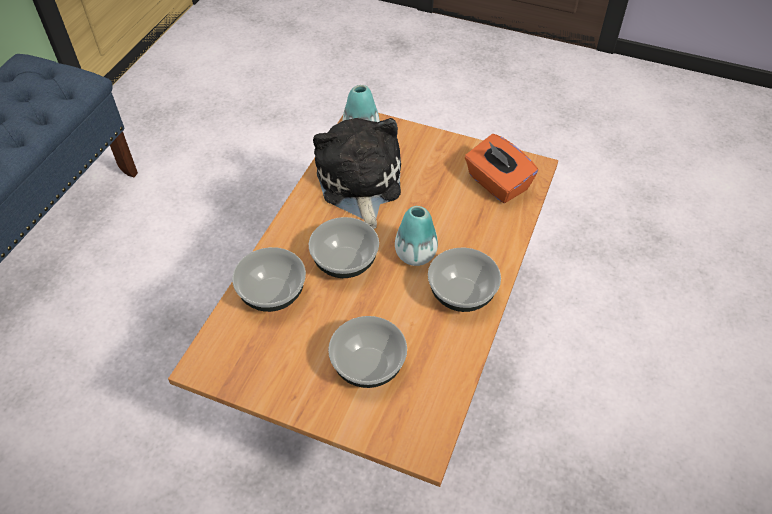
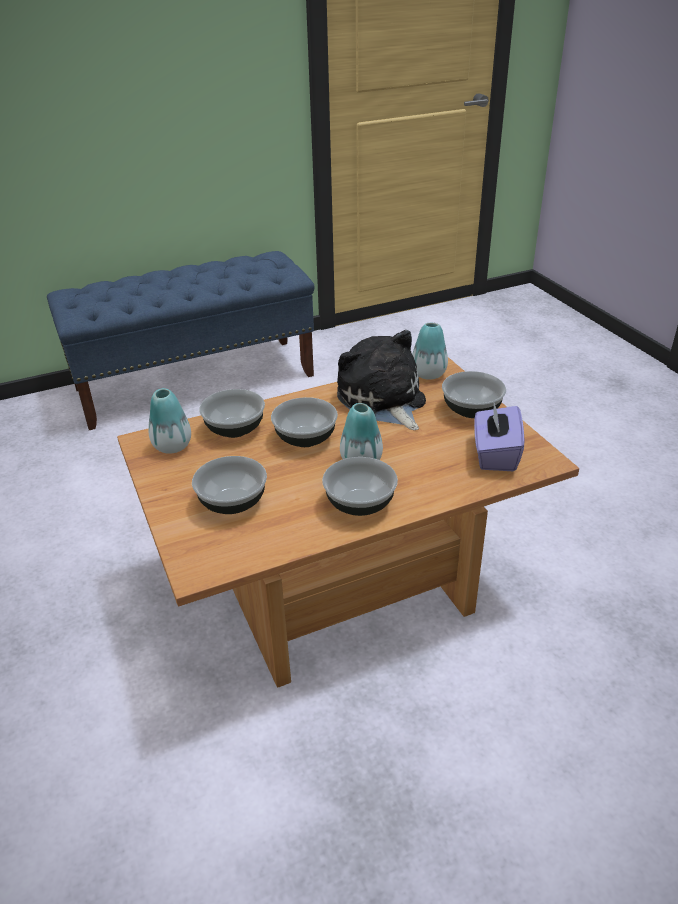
camera: 45 degrees right, 15 degrees down
(240, 350) = (172, 446): none -> vase
(359, 184) = (382, 401): plush toy -> plush toy turned 60 degrees counterclockwise
(433, 151) = (471, 410): none -> bowl
(497, 183) = (495, 454): orange tissue box -> purple tissue box

